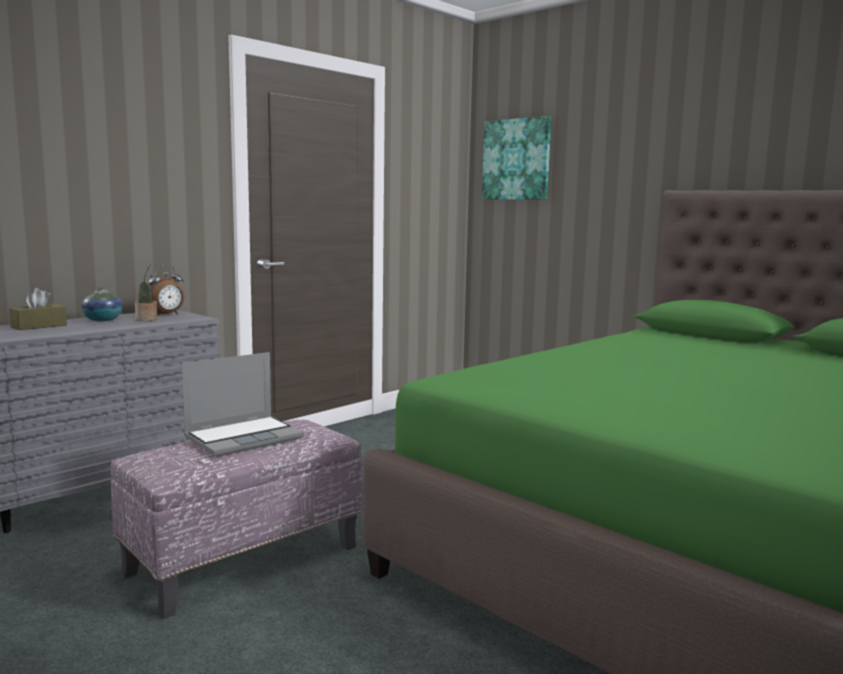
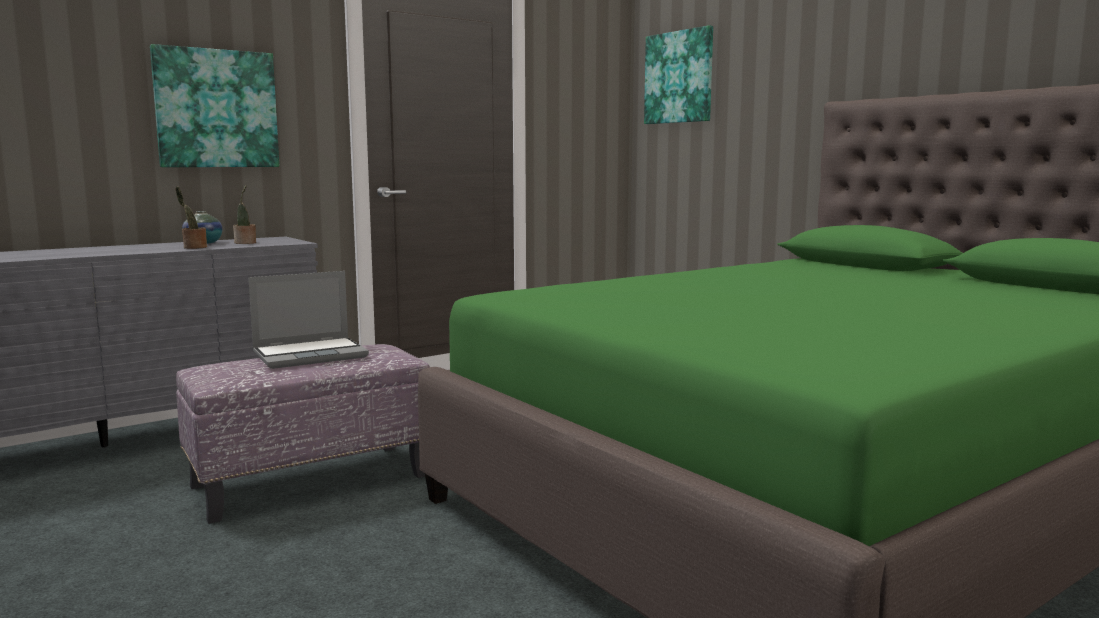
camera: 10 degrees right, 0 degrees up
(39, 326) = (138, 246): brown tissue box -> none
(100, 327) = (193, 247): none -> potted plant
(110, 185) = (216, 109): none -> picture
(167, 314) = (270, 240): alarm clock -> none

